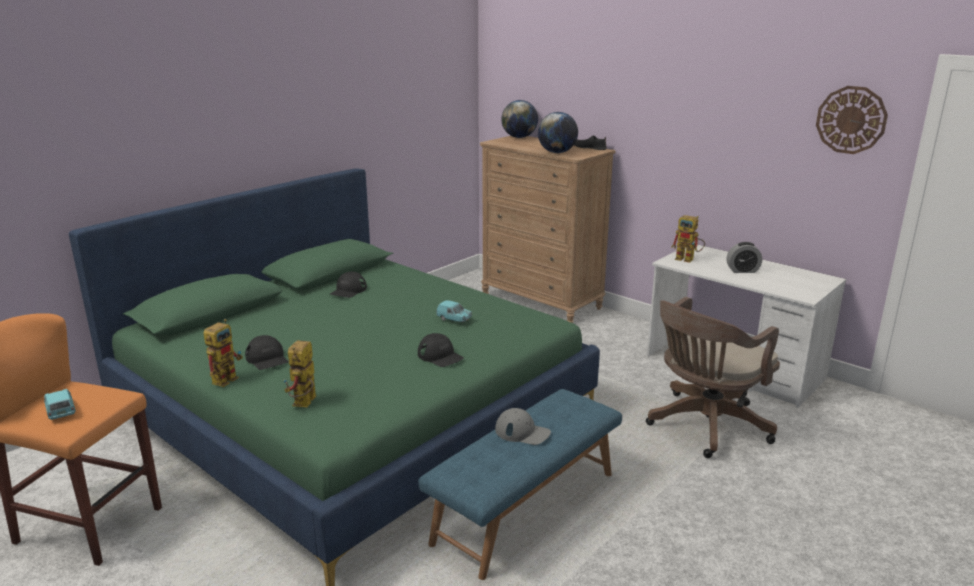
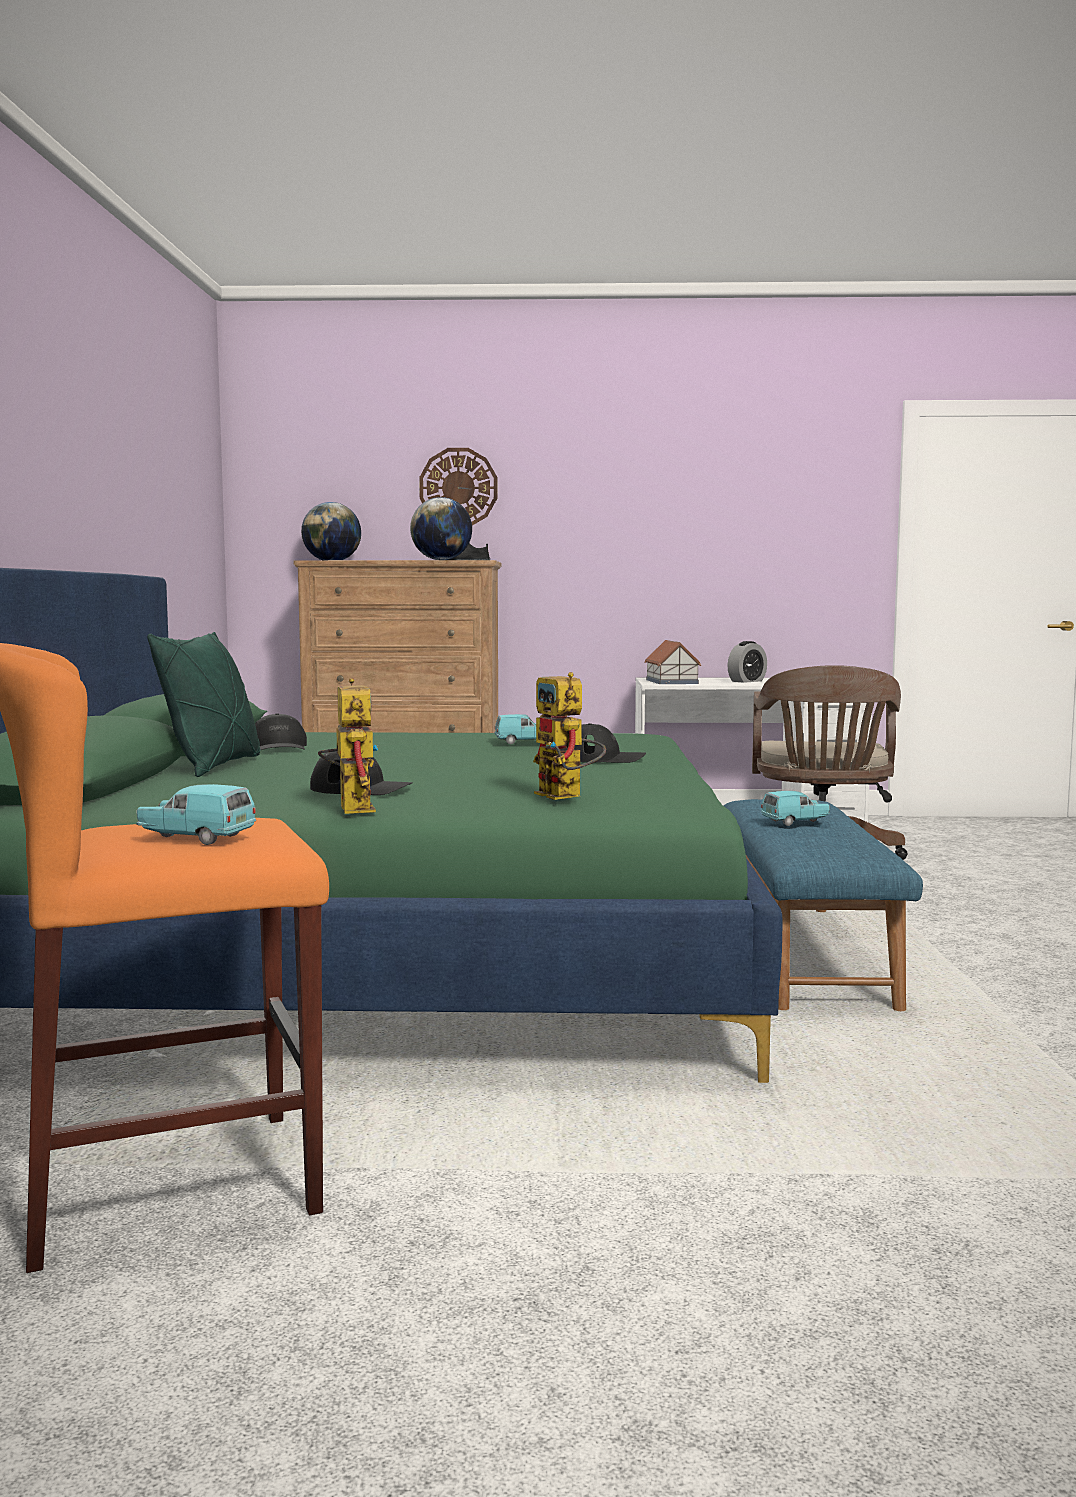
camera: 40 degrees left, 15 degrees down
(283, 307) = (213, 766): none -> green pillow
(522, 432) = (795, 822): grey cap -> turquoise toy car
(688, 259) = (672, 681): toy robot -> toy house
(851, 120) = (821, 482): wall clock -> wall clock (458, 488)

